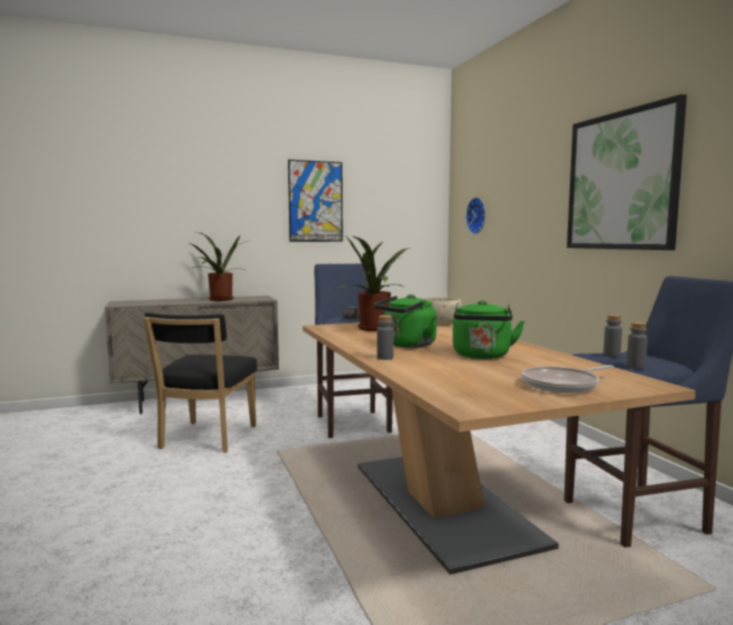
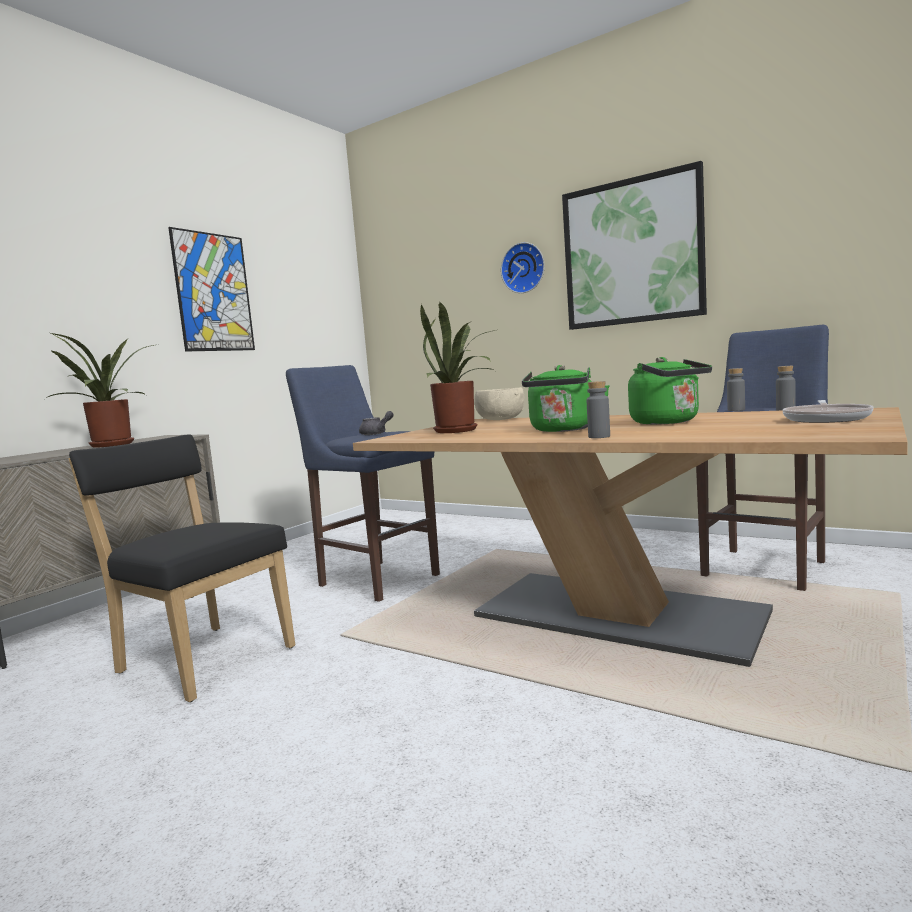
camera: 35 degrees left, 0 degrees up
(206, 439) = (201, 658): black chair -> black chair turned 150 degrees clockwise
(478, 215) = (418, 310): wall clock -> wall clock (524, 268)

